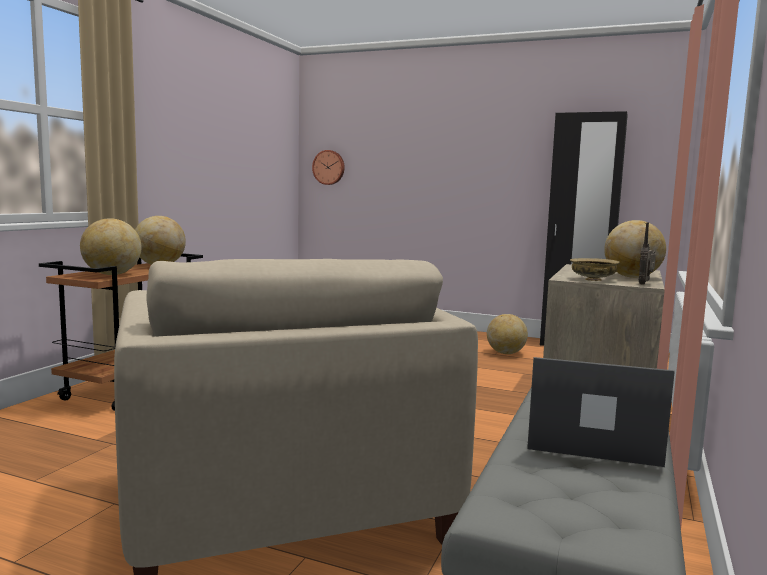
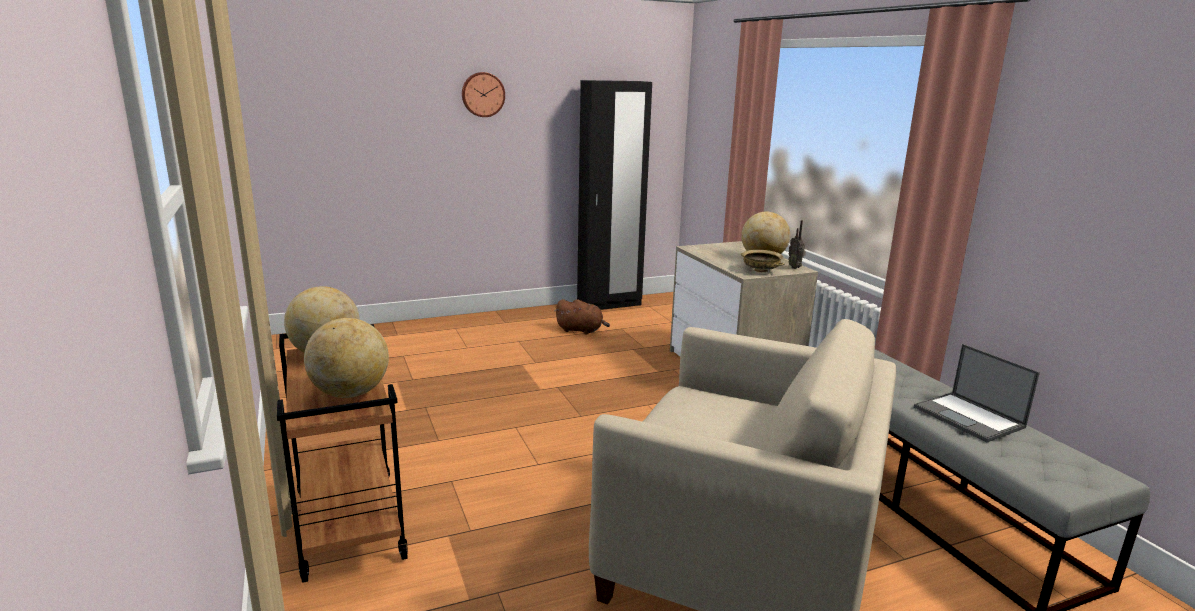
camera: 45 degrees left, 10 degrees up
(329, 167) = (297, 140): wall clock -> wall clock (483, 94)
(506, 353) = (581, 330): globe -> brown plush toy
(589, 439) = (970, 418): laptop -> laptop turned 90 degrees counterclockwise

